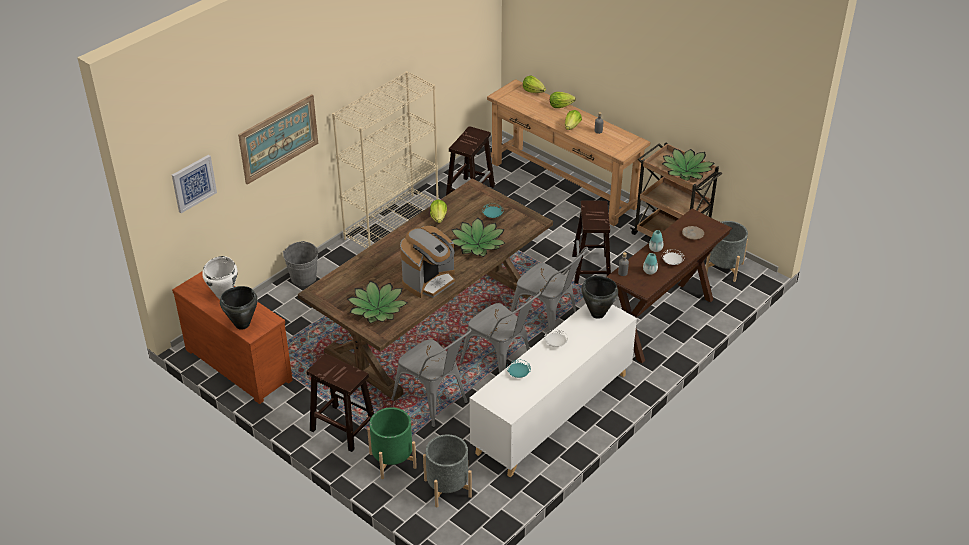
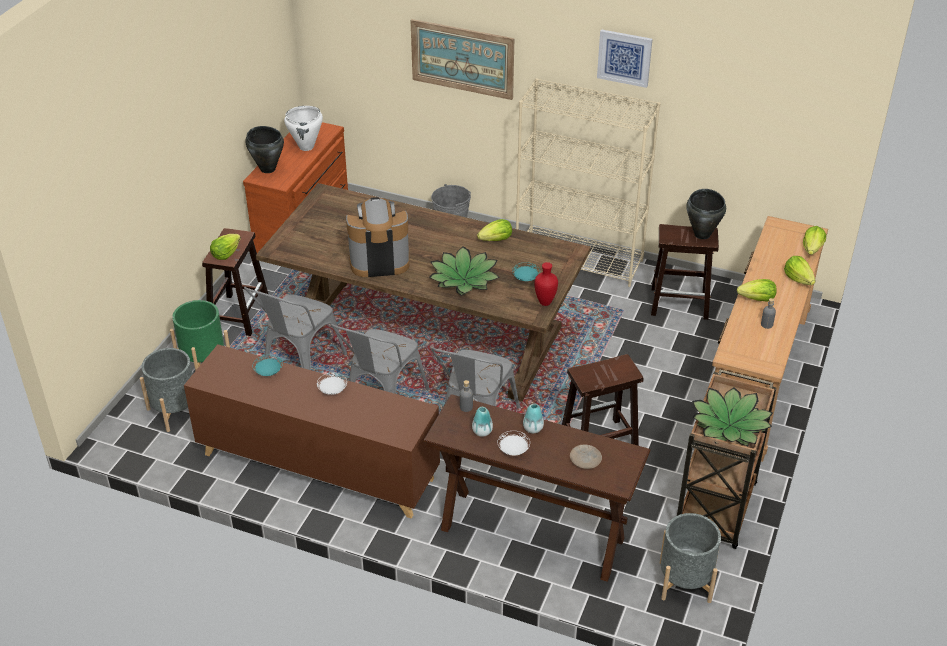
camera: 70 degrees right, 0 degrees up
(193, 183) = (352, 34): picture -> picture (624, 57)
(347, 375) = (225, 254): none -> lettuce
(377, 309) = (316, 238): potted plant -> none
(429, 281) = (379, 260): coffee machine -> coffee machine turned 150 degrees clockwise
(525, 214) = (545, 303): none -> red vase
(552, 413) = (317, 466): white cabinet -> brown cabinet
(597, 313) = (403, 414): black cooking pot -> black cooking pot (702, 234)

